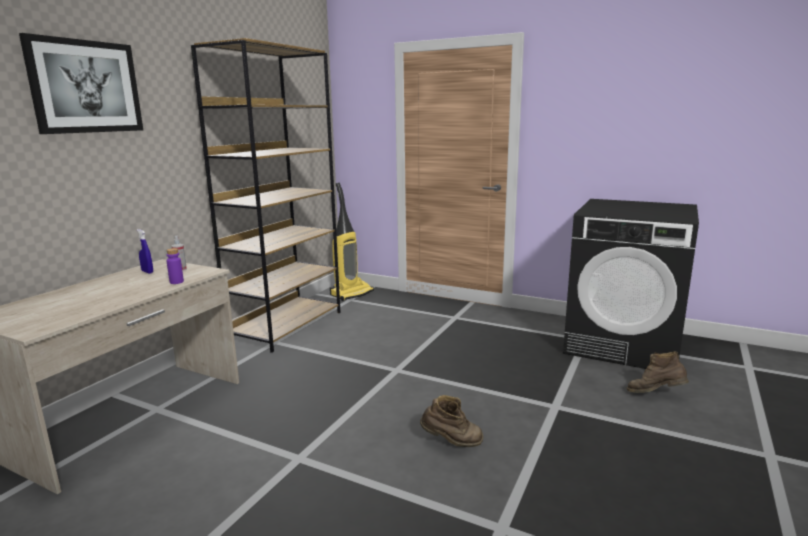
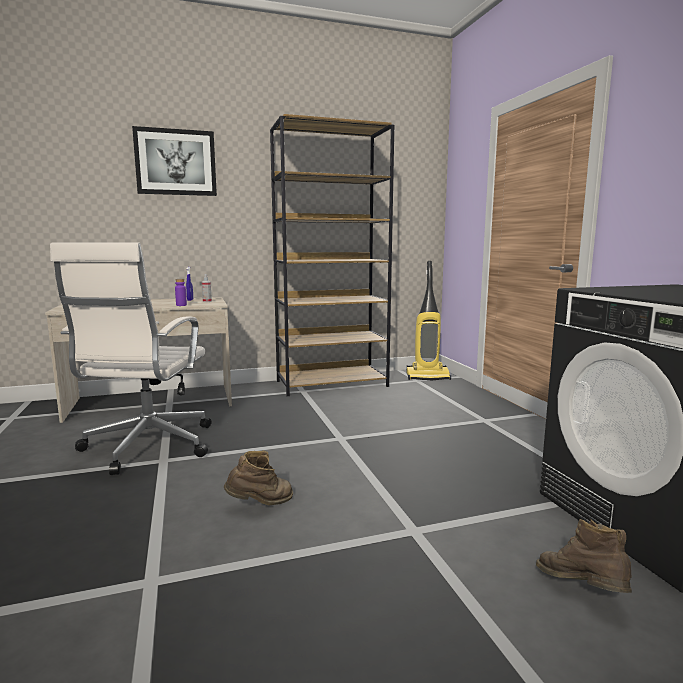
camera: 45 degrees right, 5 degrees down
(251, 457) = (147, 447): none -> white office chair
(451, 442) = (261, 504): brown boot -> brown boot turned 75 degrees counterclockwise

